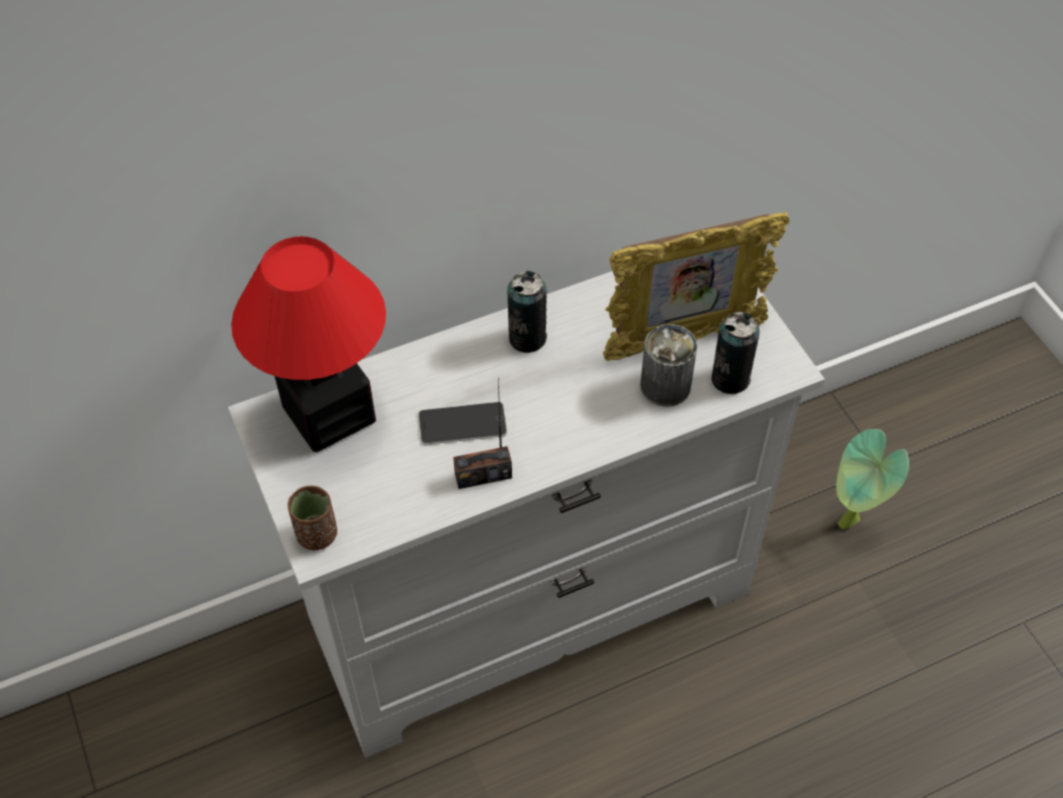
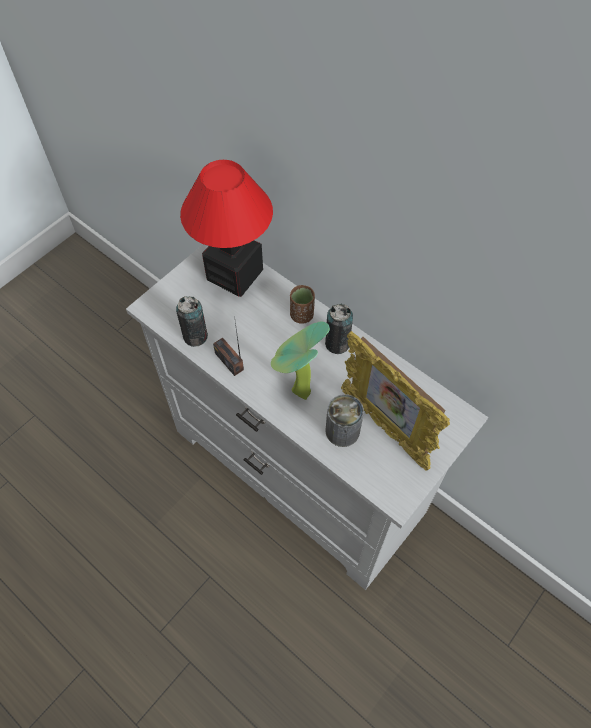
camera: 65 degrees right, 5 degrees up
(317, 534) = (157, 302): brown cup -> brown cup (302, 315)
(462, 424) = (259, 337): phone -> none
(730, 379) = (368, 466): can -> can (195, 336)
(849, 526) = (447, 637): potted plant -> potted plant (297, 394)

